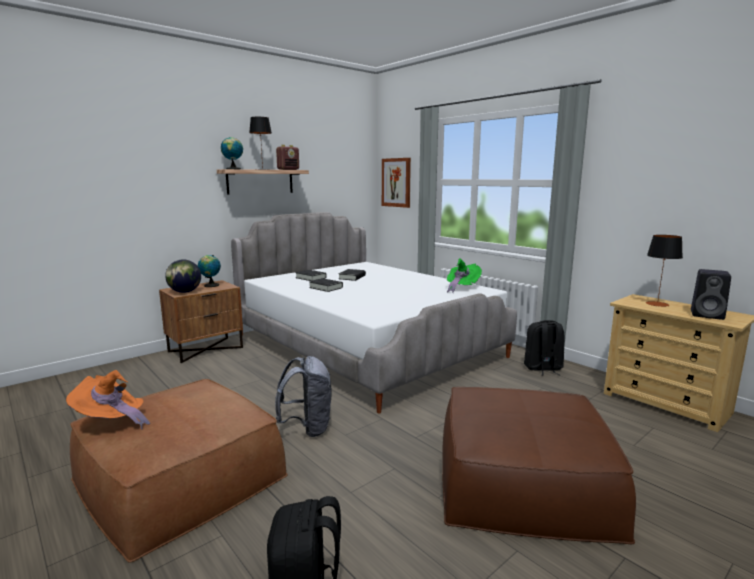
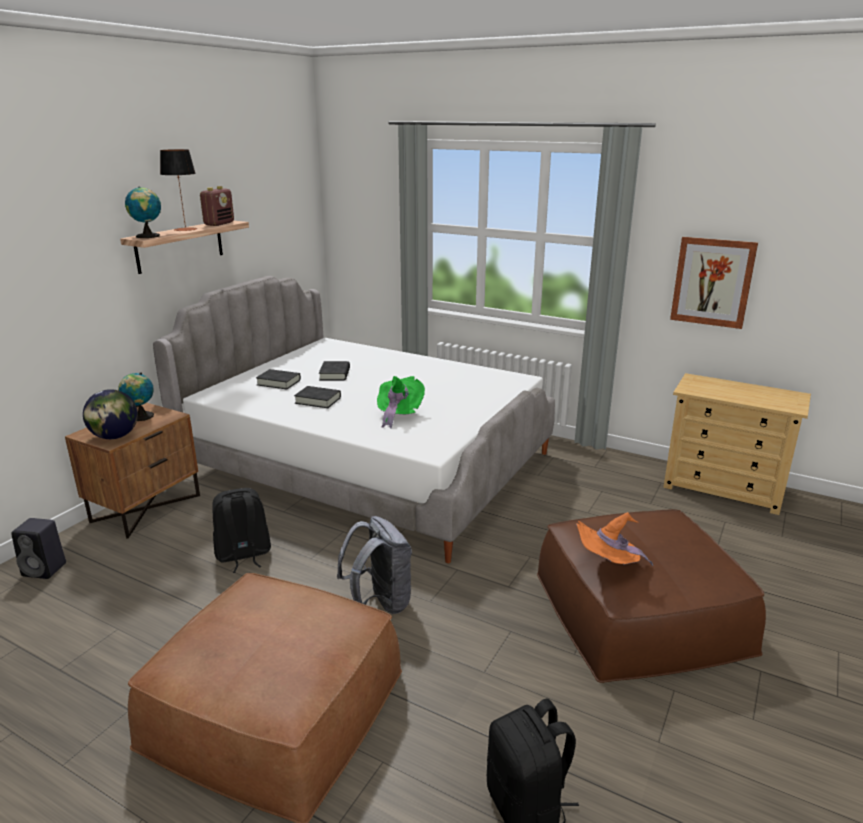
camera: 20 degrees left, 10 degrees up
(111, 421) = (196, 669): orange hat -> orange hat (607, 565)
(396, 182) = (358, 222): picture -> picture (712, 282)
(461, 288) = (488, 379): green hat -> green hat (398, 415)
(543, 368) = (589, 464): black backpack -> black backpack (243, 555)
(657, 304) = (717, 387): table lamp -> none
(708, 315) = (771, 399): black speaker -> black speaker (45, 569)

